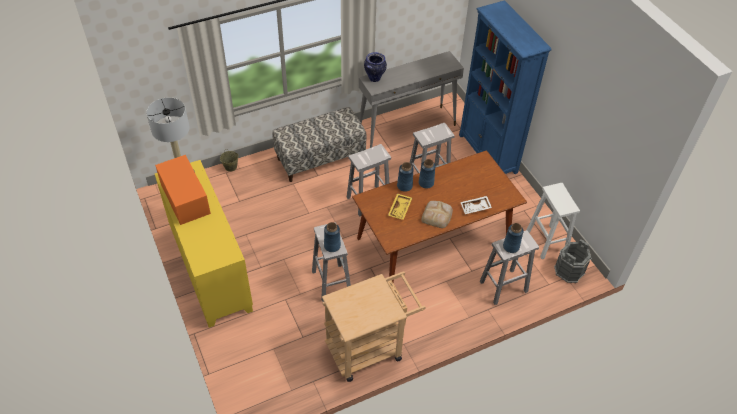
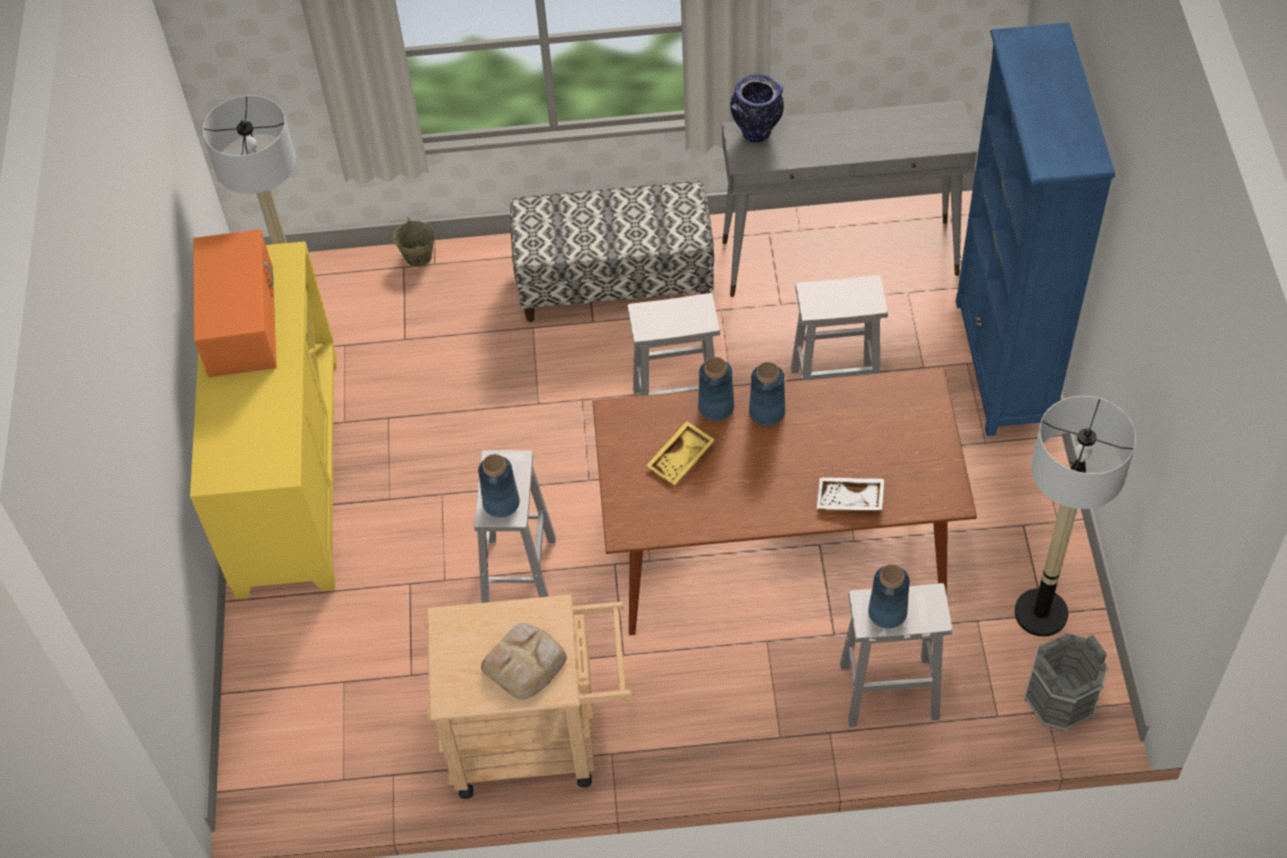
camera: 25 degrees right, 5 degrees up
(437, 215) = (755, 494): bread -> bread (526, 663)
(546, 241) = (1040, 613): white stool -> floor lamp

